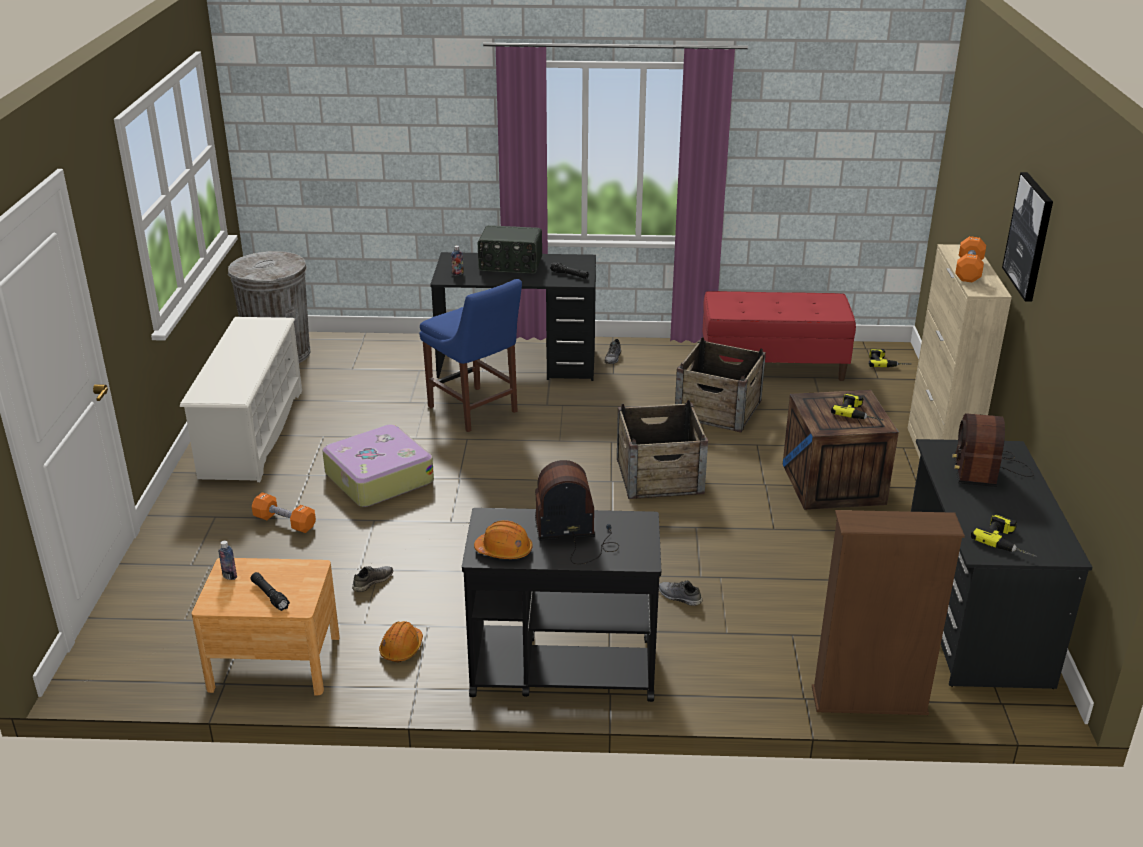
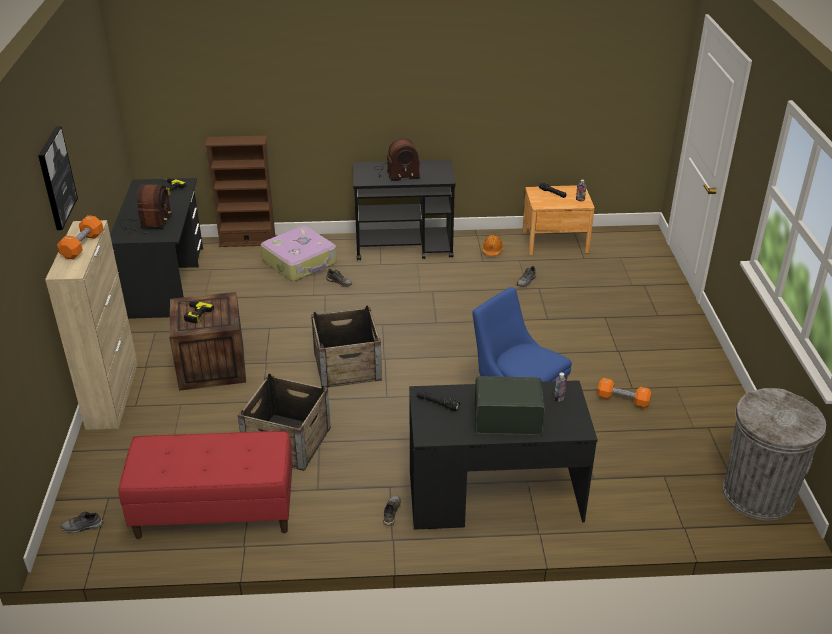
camera: 175 degrees right, 5 degrees up
(252, 433) = (694, 387): white shoe rack -> none
(285, 522) = (607, 314): orange dumbbell -> orange dumbbell (623, 400)
(378, 478) = (564, 351): suitcase -> suitcase (300, 262)
(504, 551) = (432, 166): orange hard hat -> none
(887, 362) = (82, 527): power drill -> grey shoe

